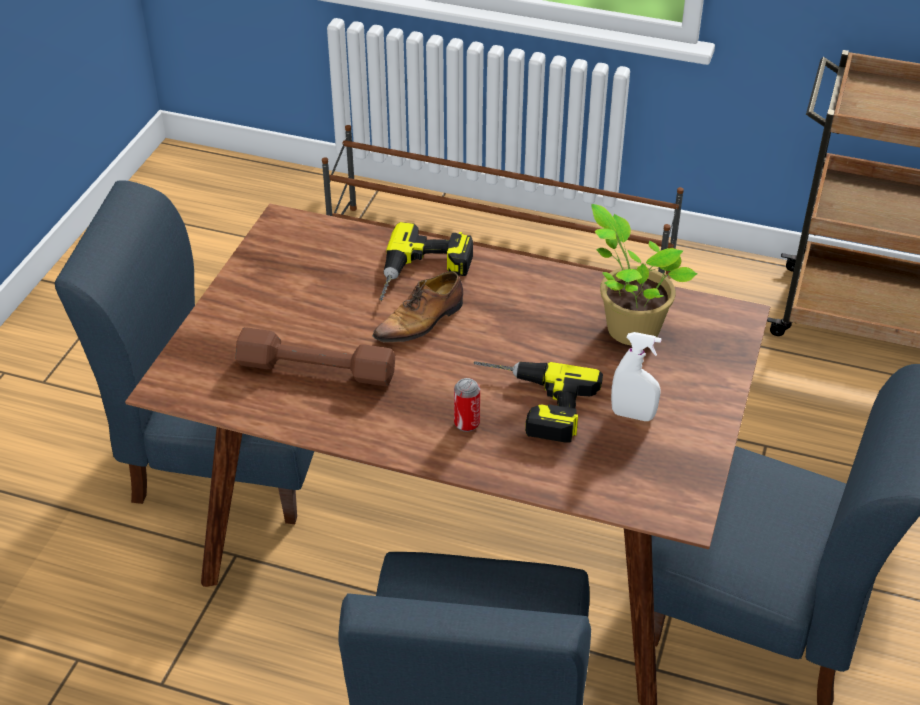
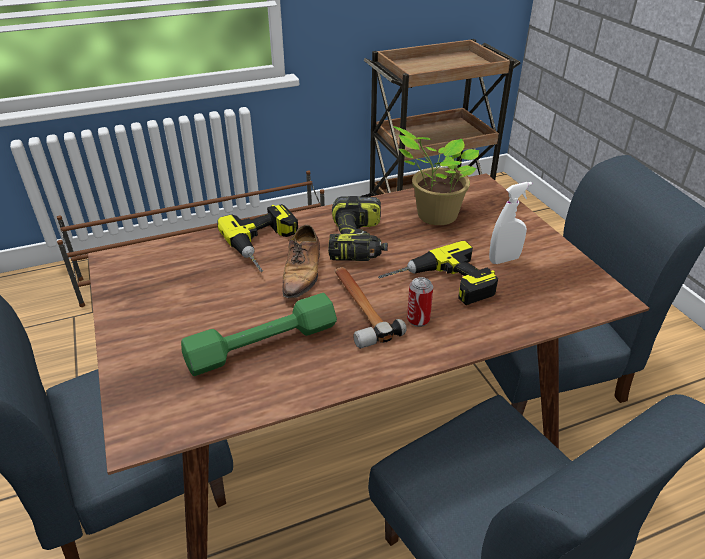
camera: 40 degrees left, 5 degrees down
(316, 368) = (262, 344): brown dumbbell -> green dumbbell
(430, 382) = (359, 308): none -> hammer
(511, 317) = (358, 242): none -> power drill

